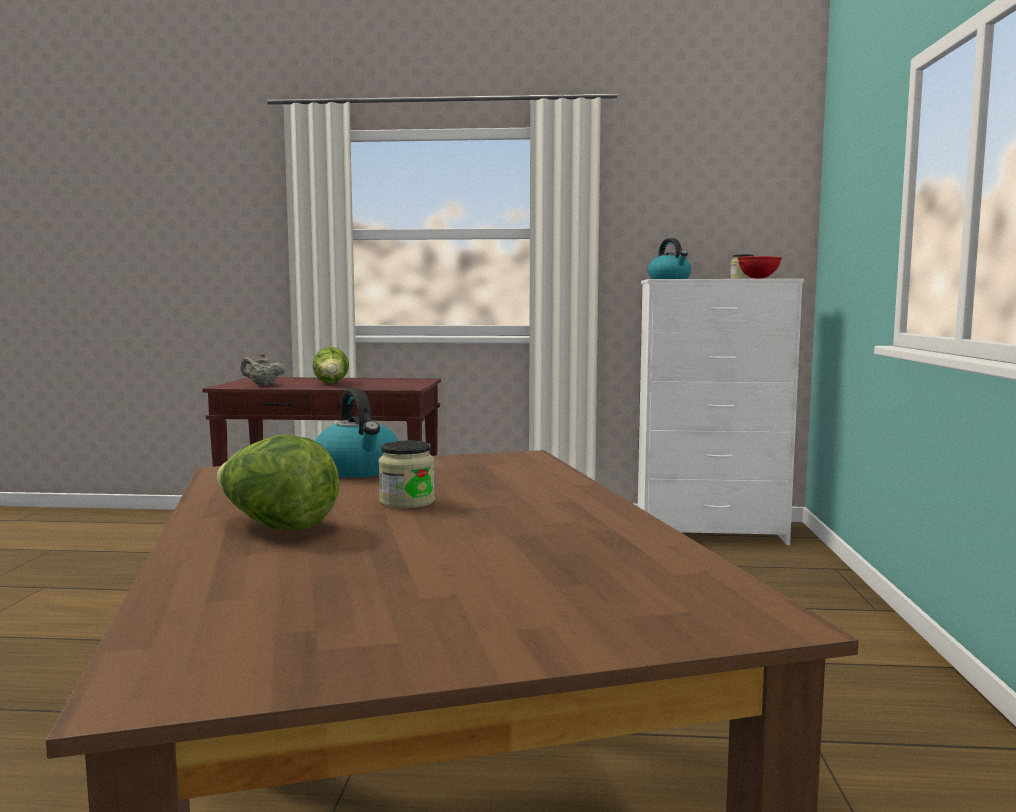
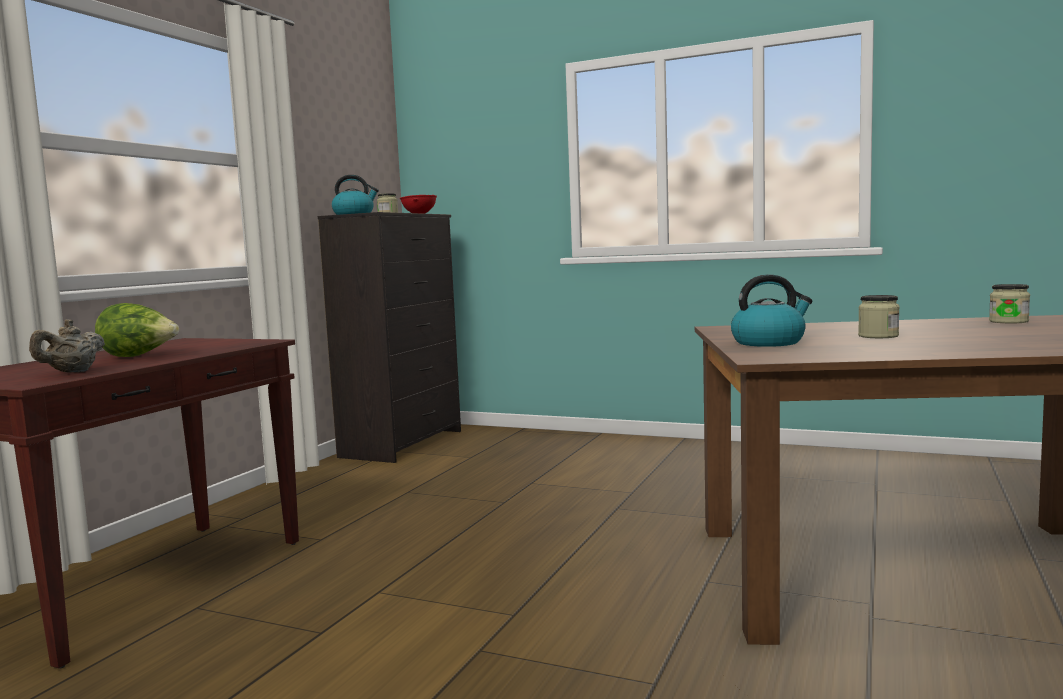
camera: 70 degrees left, 0 degrees up
(276, 527) = (959, 346): lettuce -> none
(625, 569) = (1008, 321): none -> jar
(711, 533) = (404, 443): white dresser -> black dresser

